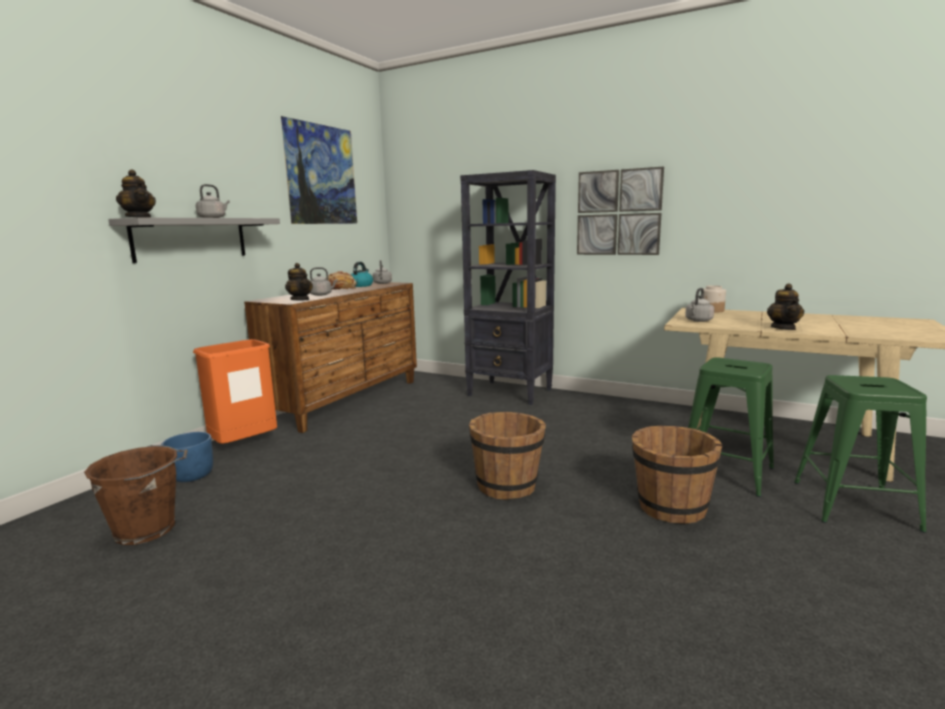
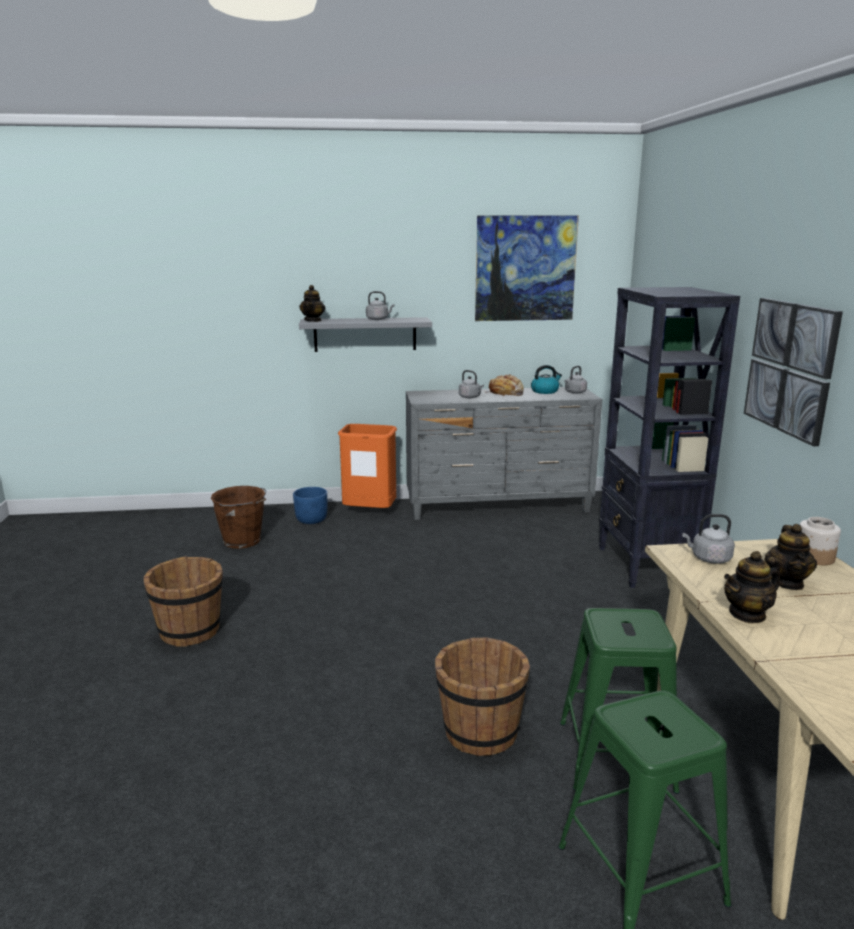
camera: 55 degrees right, 5 degrees up
(300, 300) = (435, 400): teapot -> teapot (787, 582)
(348, 401) = (498, 507): brown dresser -> grey dresser
(507, 486) = (426, 634): brown bucket -> brown bucket (190, 631)

